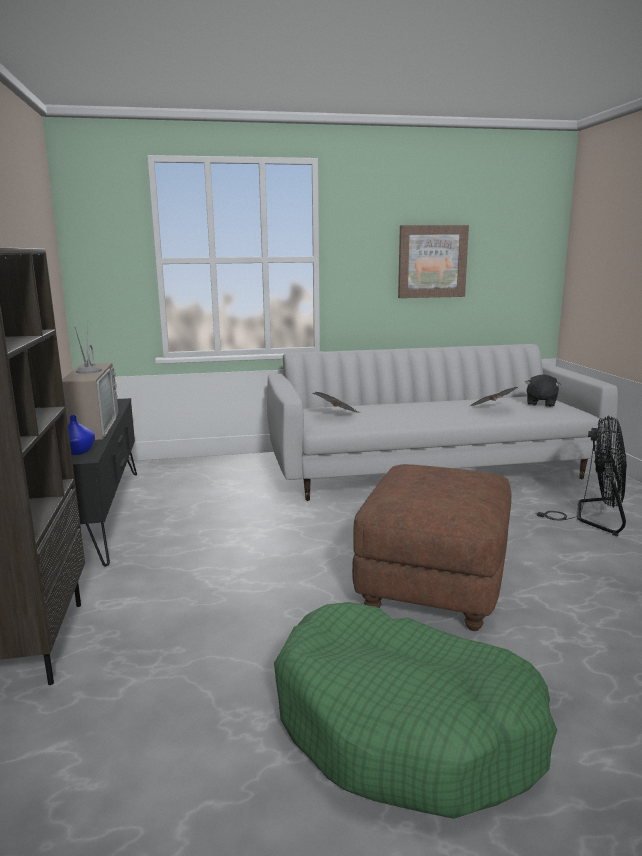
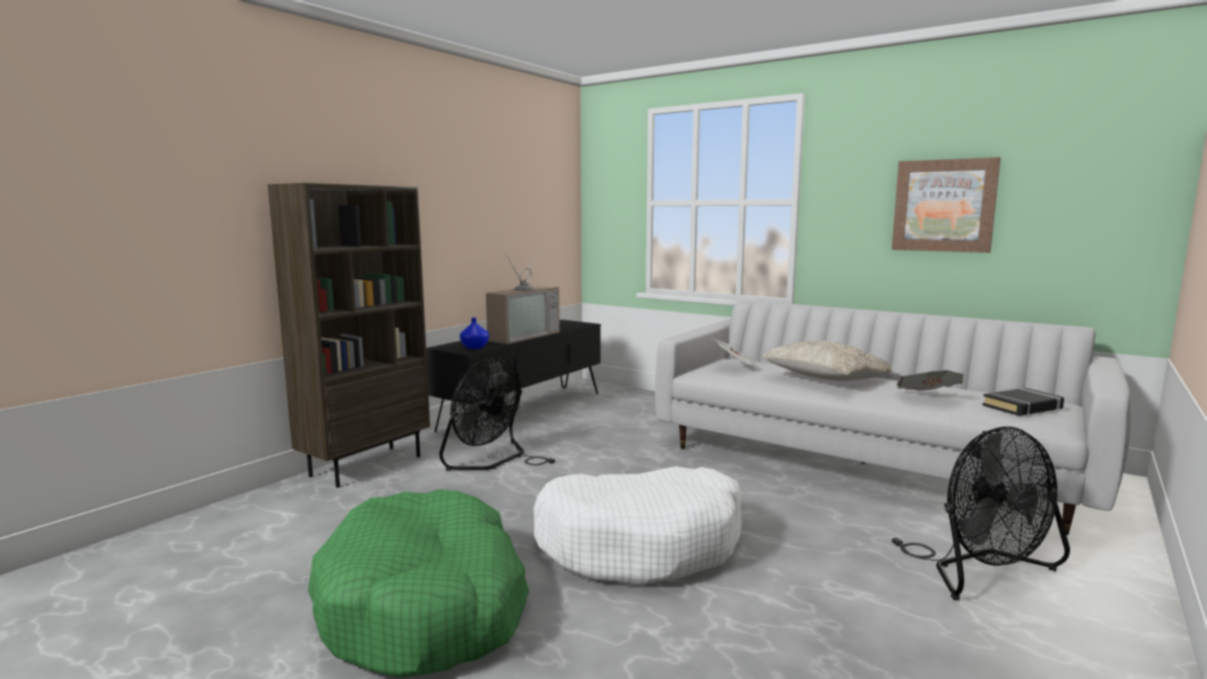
camera: 45 degrees right, 5 degrees down
(174, 570) = (498, 458): none -> black fan
(411, 410) = (826, 379): none -> beige pillow
(433, 585) = (641, 544): brown ottoman -> white dog bed
(540, 403) = (1022, 407): black plush toy -> black book

